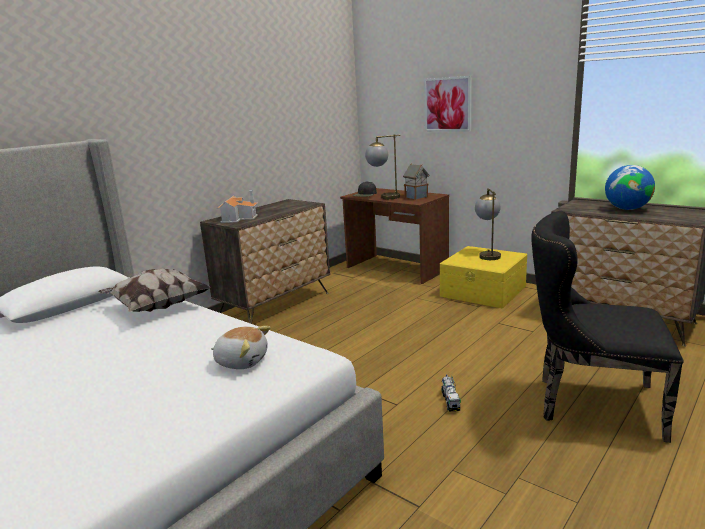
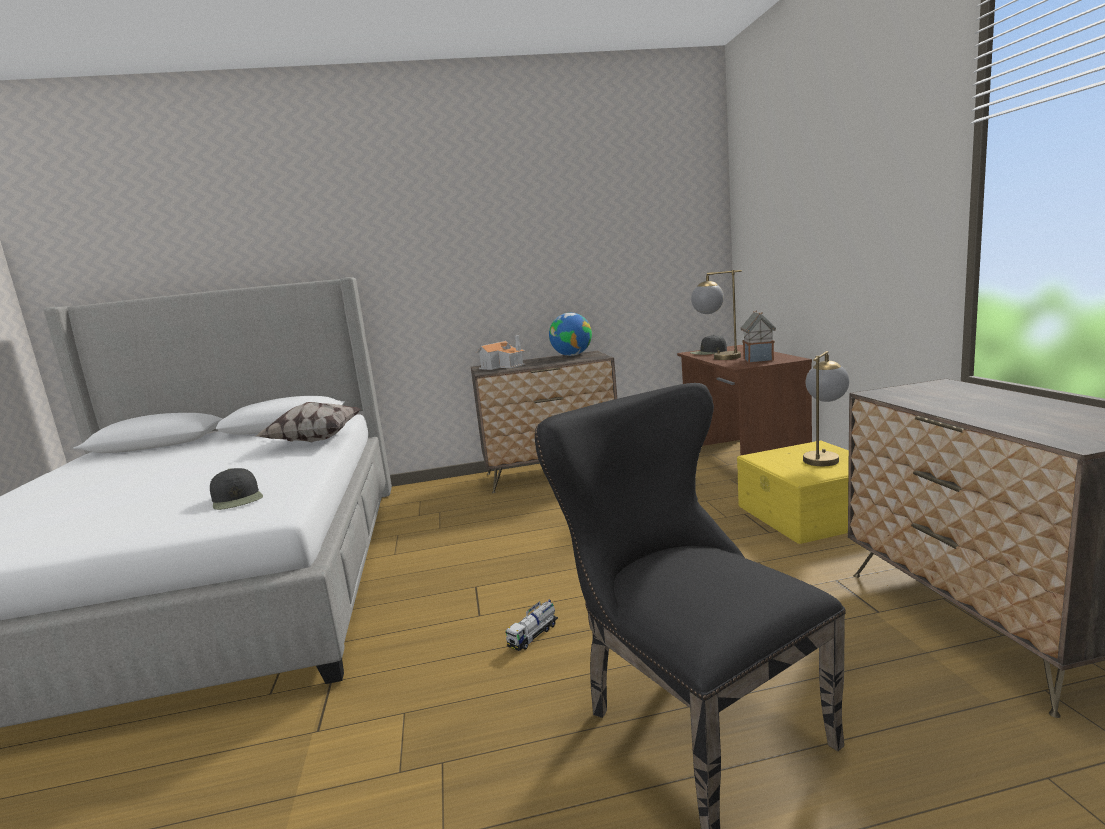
camera: 40 degrees right, 5 degrees down
(242, 361) = (237, 499): plush toy -> black cap
(447, 104) = (812, 222): picture -> none
(627, 209) = (998, 403): globe -> globe (572, 355)

